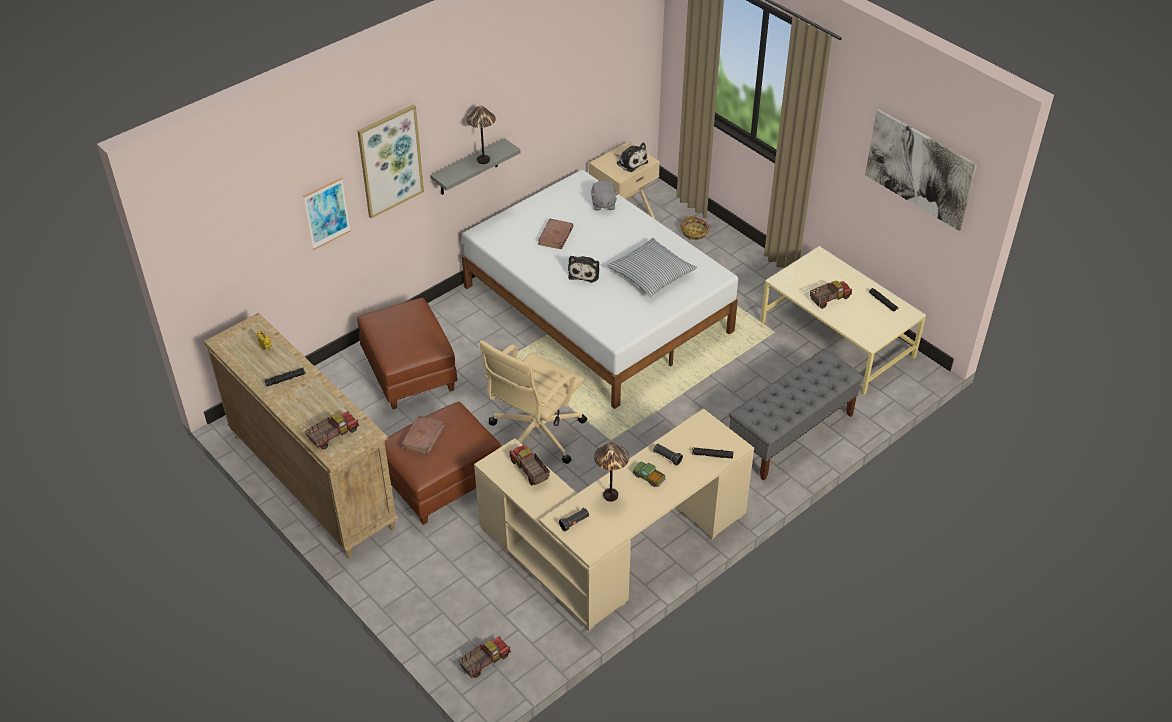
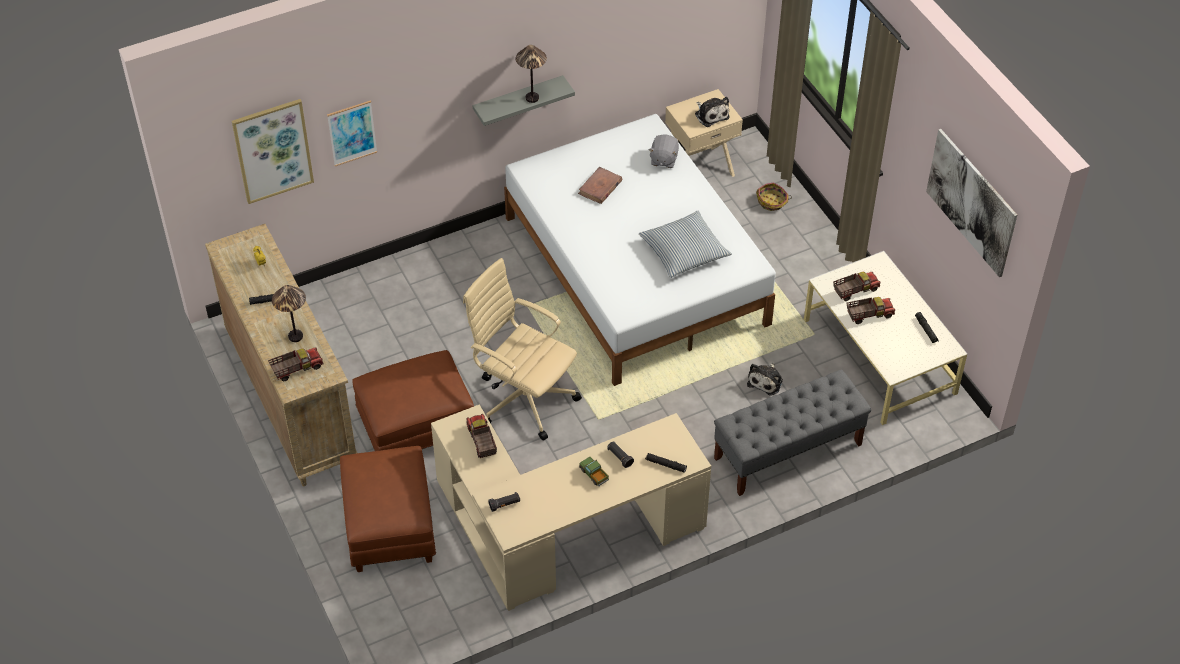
camera: 15 degrees right, 5 degrees up
(390, 161) = (427, 89): picture -> picture (273, 150)
(408, 372) = (419, 302): brown ottoman -> brown ottoman (389, 526)
(423, 436) = (398, 381): brown book -> none
(484, 662) = (399, 618): toy truck -> toy truck (855, 290)
(534, 436) = (523, 398): beige office chair -> beige office chair turned 75 degrees clockwise
(584, 272) = (615, 235): plush toy -> plush toy (766, 381)
(610, 496) = (549, 485): table lamp -> table lamp (295, 337)

